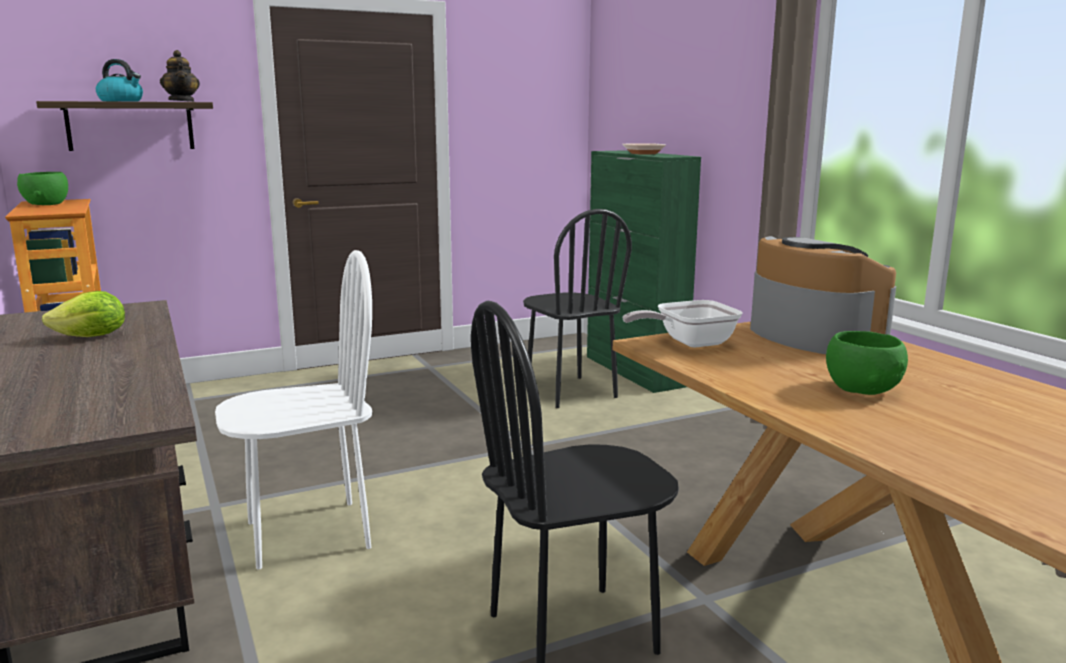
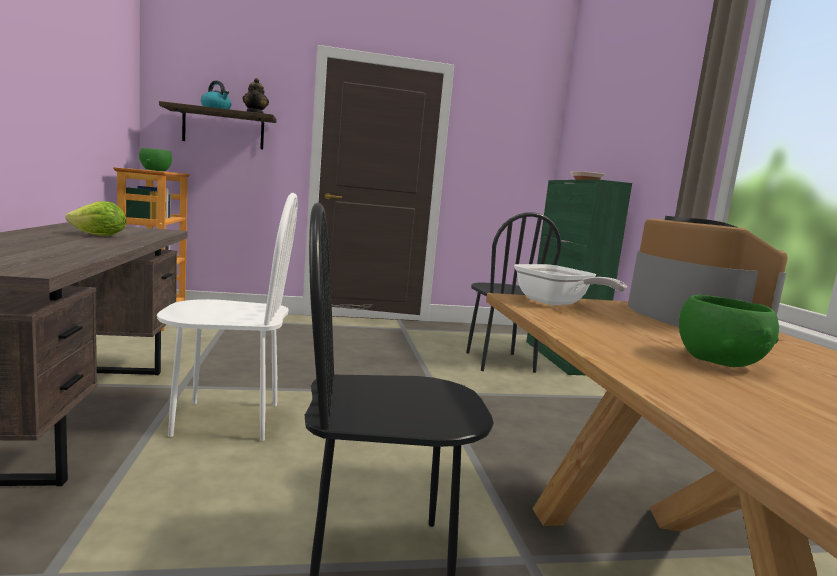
camera: 15 degrees right, 5 degrees down
(688, 343) = (556, 304): frying pan -> frying pan turned 120 degrees counterclockwise

